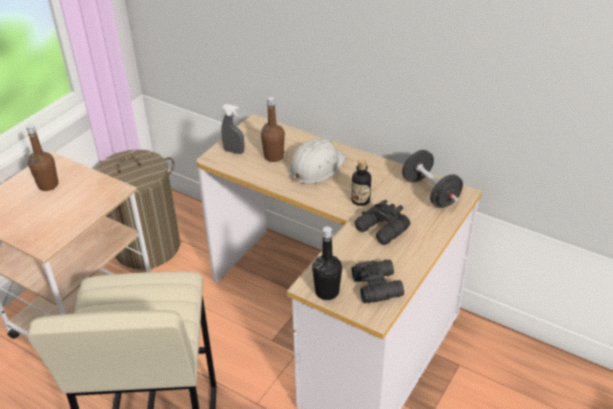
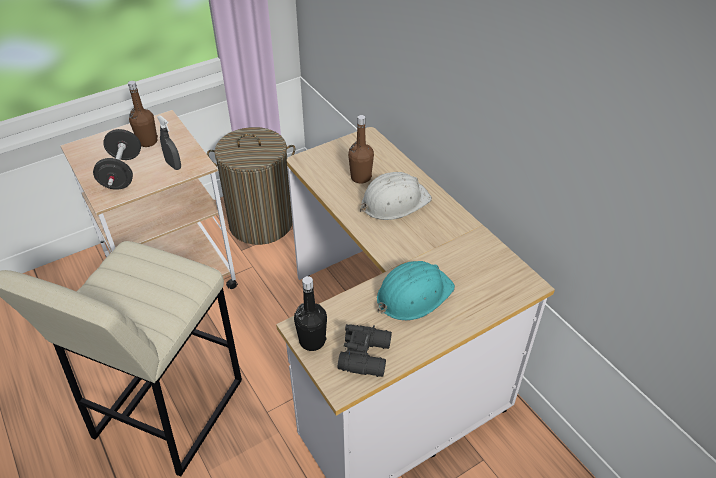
camera: 25 degrees right, 5 degrees up
(234, 151) = (327, 160): grey spray bottle -> grey spray bottle (173, 165)
(360, 200) = (414, 254): bottle -> none
(381, 230) = (413, 294): black binoculars -> turquoise hard hat
(430, 192) = (494, 271): black dumbbell -> black dumbbell (122, 173)

